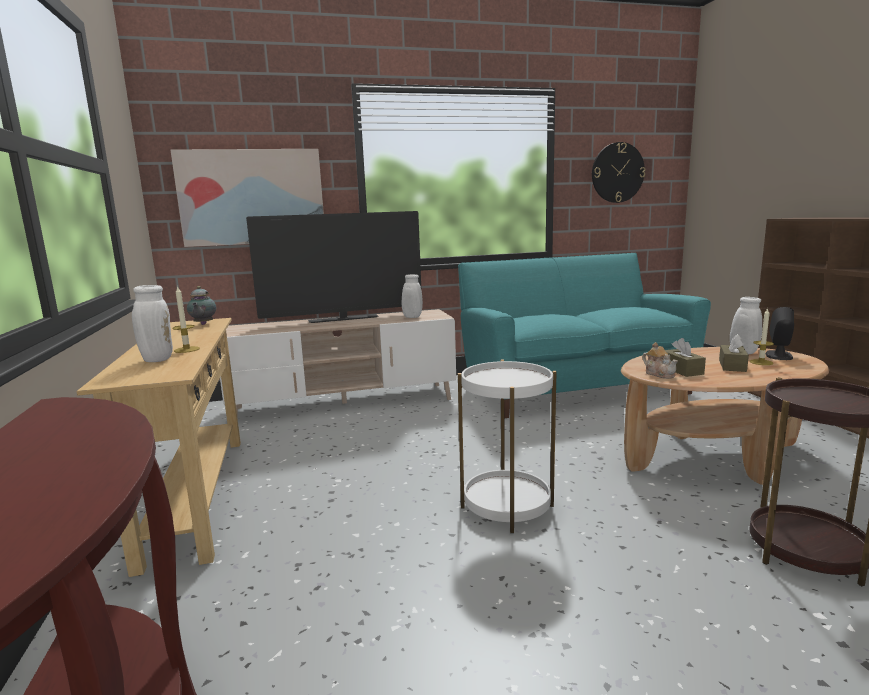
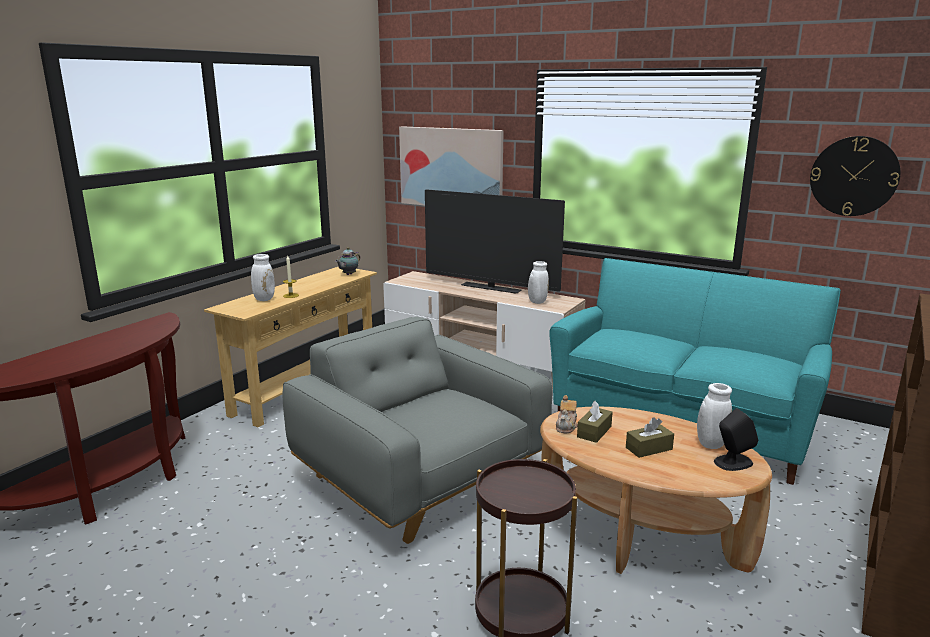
camera: 45 degrees right, 5 degrees up
(507, 507) = (420, 479): white side table -> grey armchair
(761, 362) = (687, 458): candle -> none

